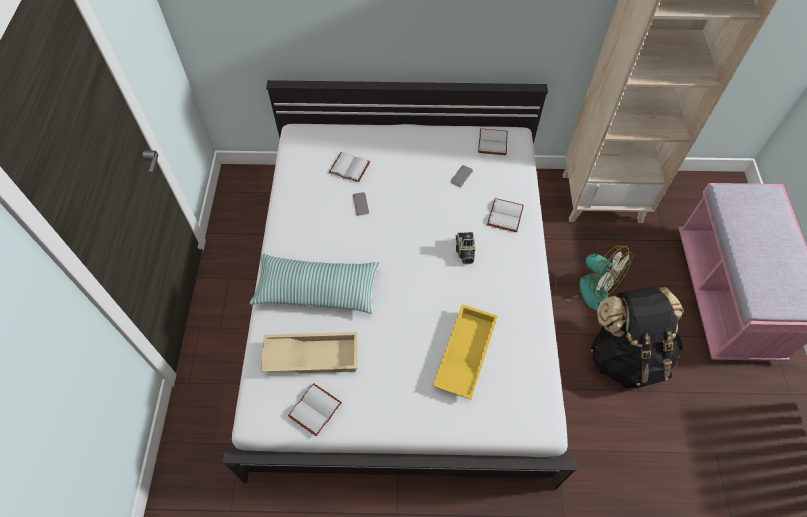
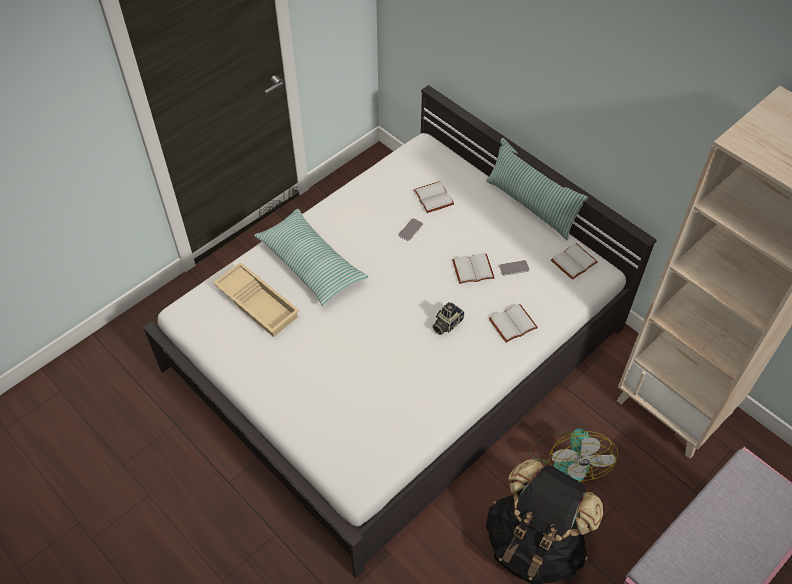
camera: 45 degrees right, 5 degrees down
(314, 408) = (222, 337): white book -> white book (473, 268)
(422, 124) = (531, 206): none -> pillow
(464, 353) = (359, 390): yellow tray -> none

